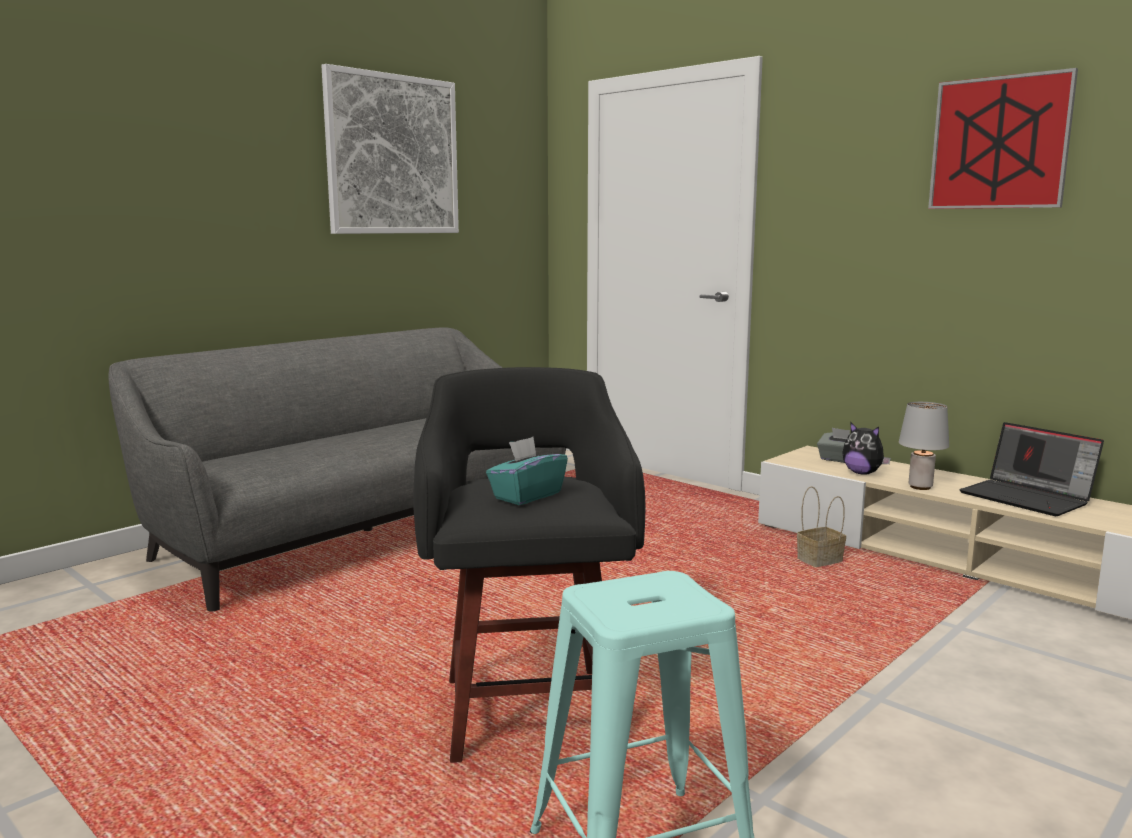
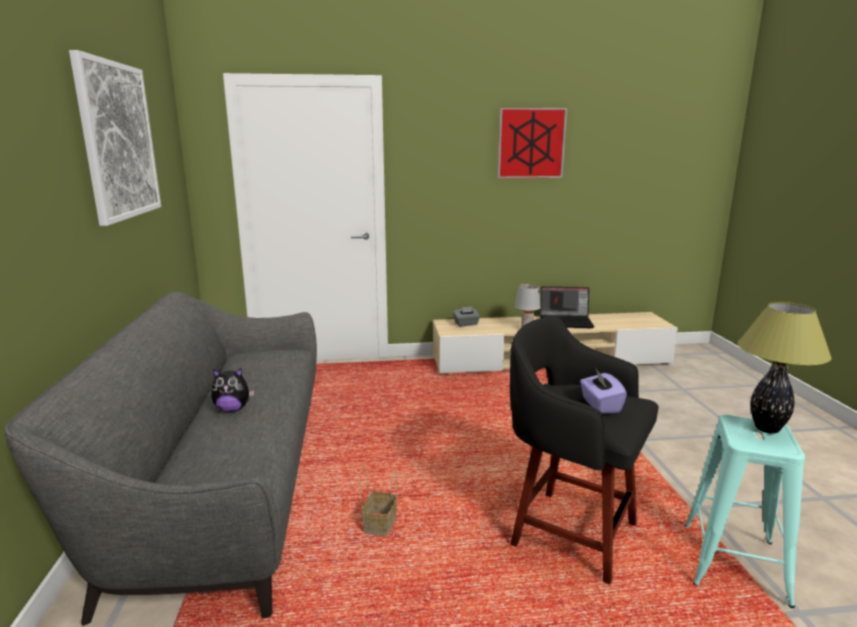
camera: 50 degrees left, 5 degrees up
(526, 496) = (600, 405): turquoise tissue box -> purple tissue box
(674, 601) = (766, 429): none -> table lamp
(820, 560) = (498, 383): basket -> basket (379, 524)
(862, 473) = (492, 329): plush toy -> plush toy (233, 409)

